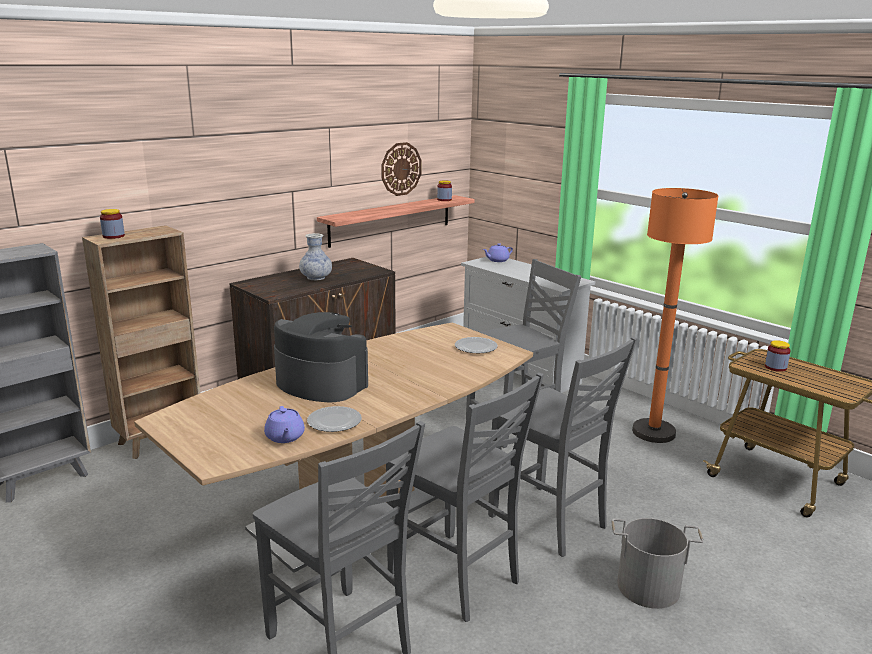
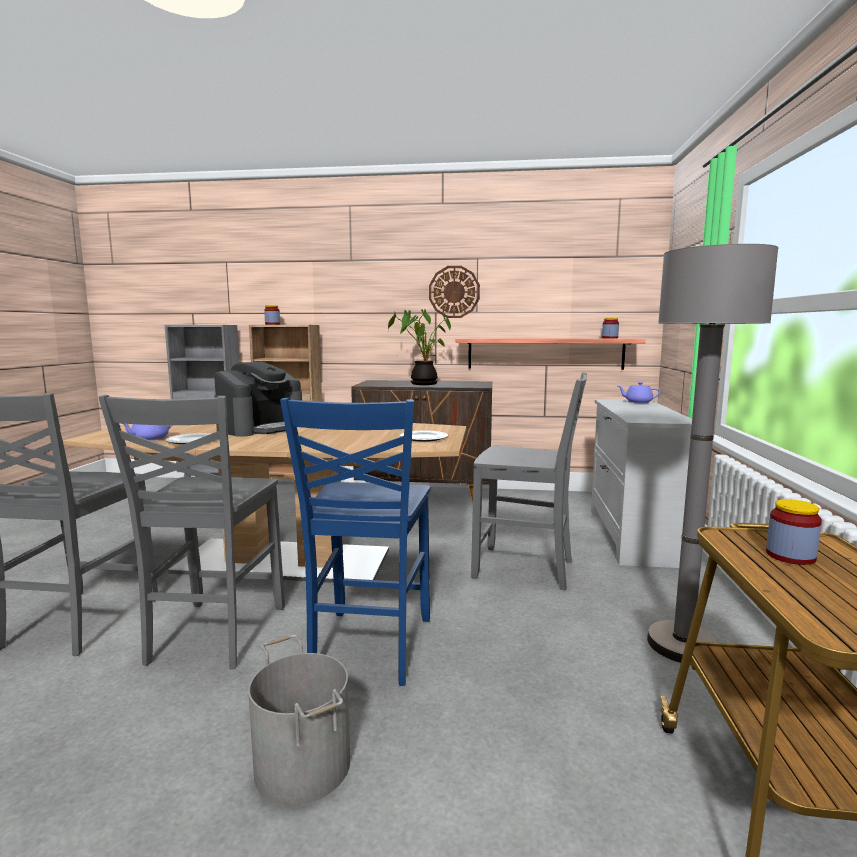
camera: 50 degrees right, 10 degrees down
(316, 278) = (423, 383): vase -> potted plant
(320, 383) = (260, 428): coffee machine -> coffee machine turned 45 degrees clockwise
(401, 169) = (560, 303): wall clock -> wall clock (454, 292)
(549, 522) = (369, 647): grey chair -> blue chair
(653, 432) = (682, 645): orange floor lamp -> grey floor lamp

